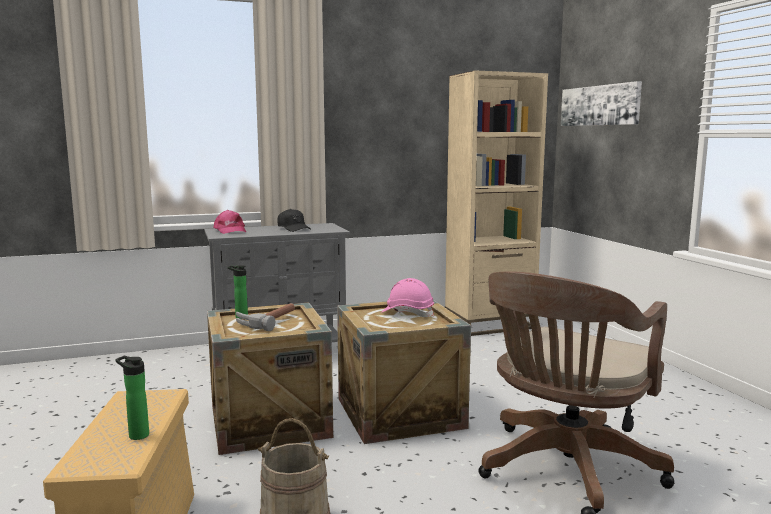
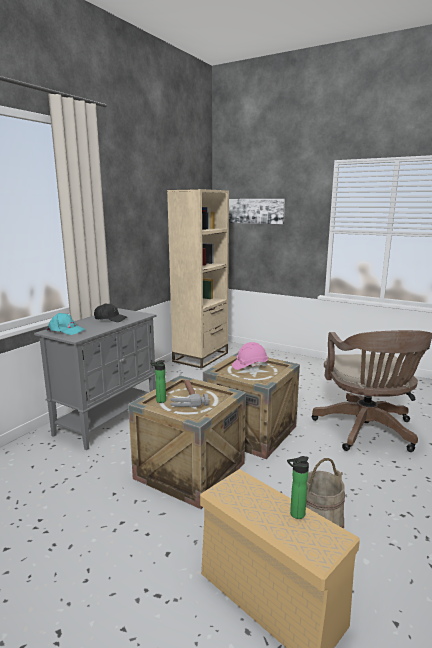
camera: 40 degrees left, 5 degrees up
(230, 230) = (66, 330): pink cap -> turquoise cap

